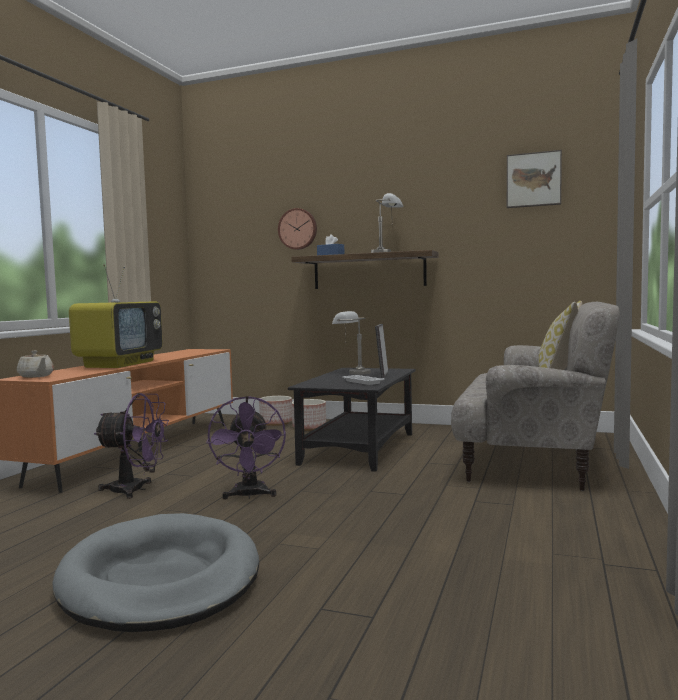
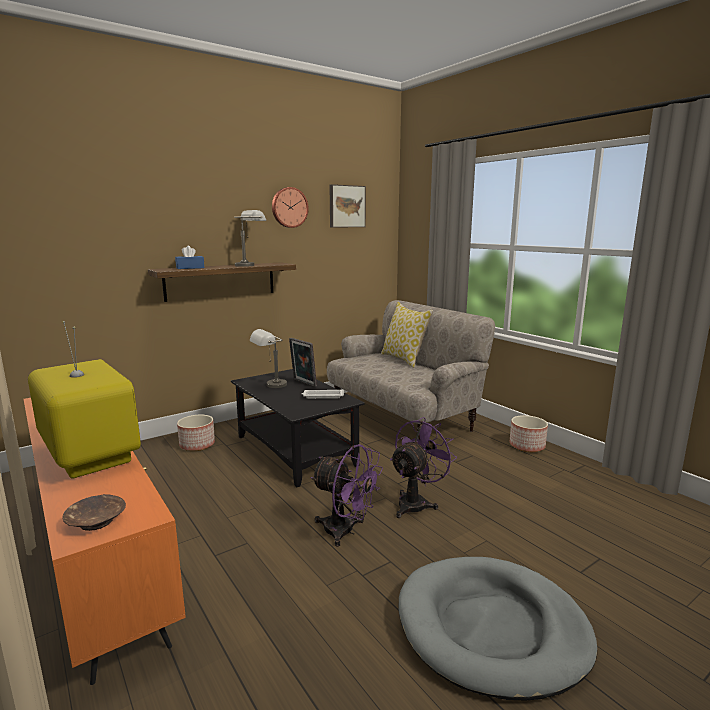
camera: 55 degrees left, 10 degrees up
(36, 376) = (95, 522): beige teapot -> brown bowl
(136, 490) = (243, 588): purple fan -> purple fan (416, 502)
(276, 422) = (148, 451): planter -> planter (526, 446)
(298, 229) = (137, 236): wall clock -> wall clock (289, 207)

